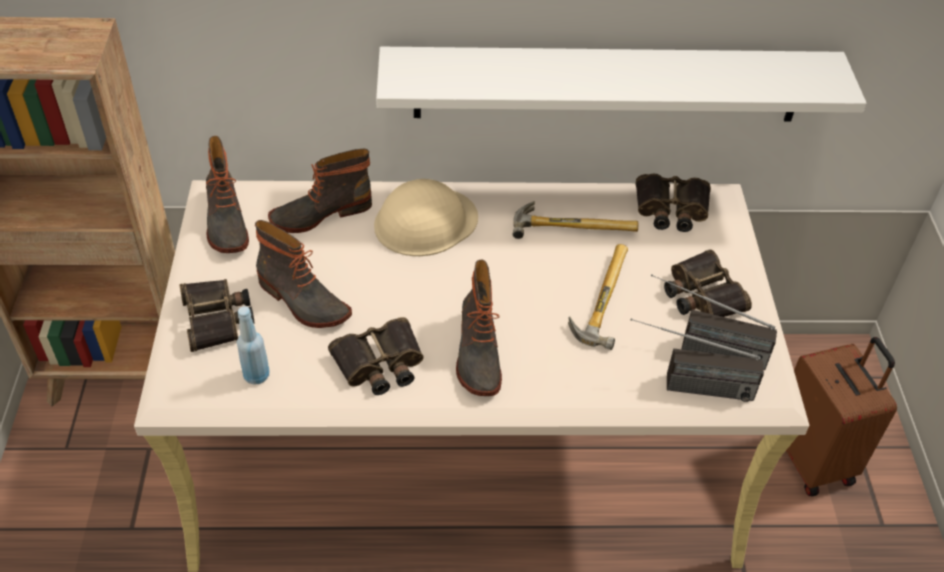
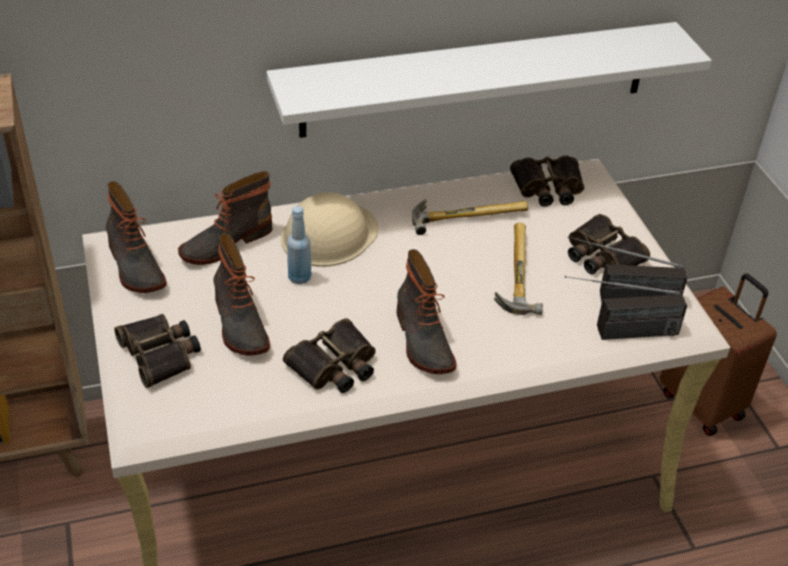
camera: 15 degrees left, 5 degrees down
(256, 375) = (219, 397): blue bottle -> blue bottle (299, 277)
(302, 301) = (238, 324): boot -> boot turned 45 degrees clockwise

